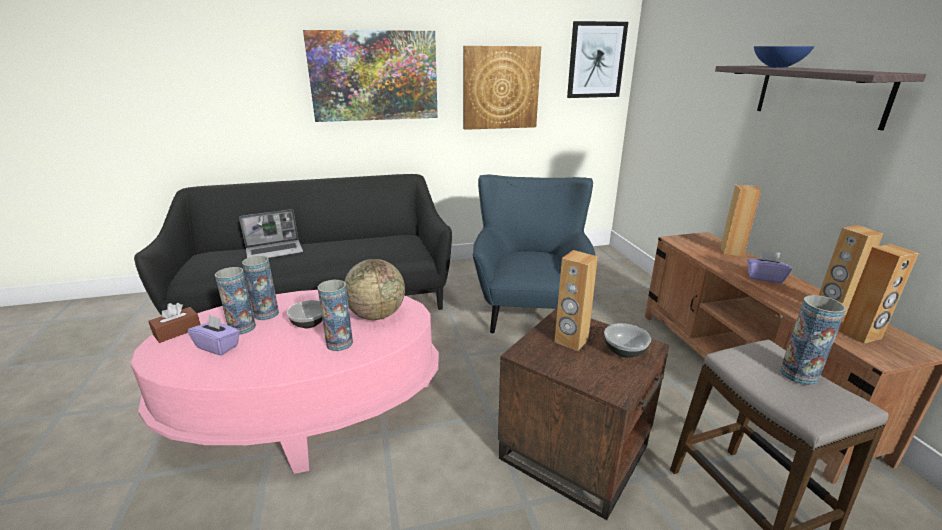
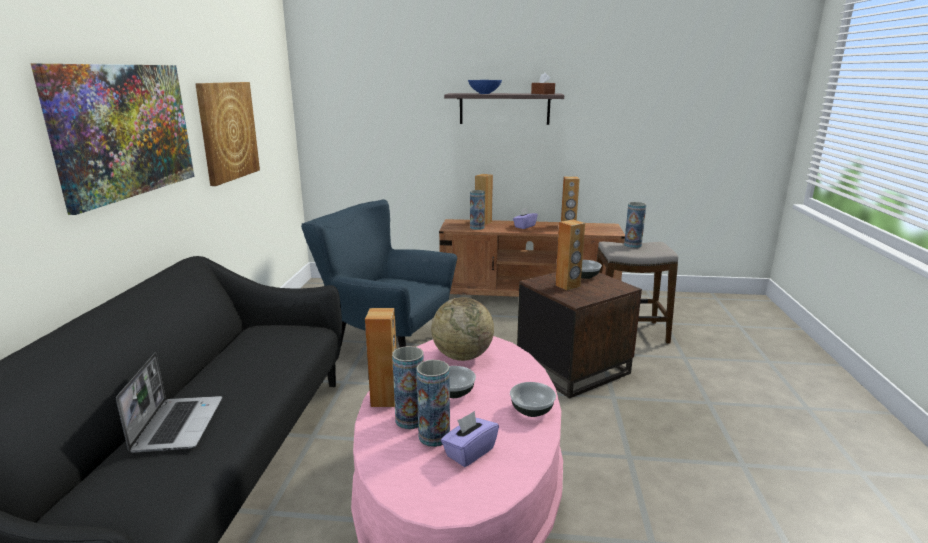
camera: 70 degrees left, 5 degrees down
(177, 331) = (407, 490): brown tissue box -> brown tissue box (542, 93)
(279, 367) = (532, 411): none -> bowl
(339, 343) = (504, 378): vase -> vase (477, 227)
(596, 60) = (276, 94): picture -> none
(861, 335) = (594, 229): brown speaker -> brown speaker (385, 399)

